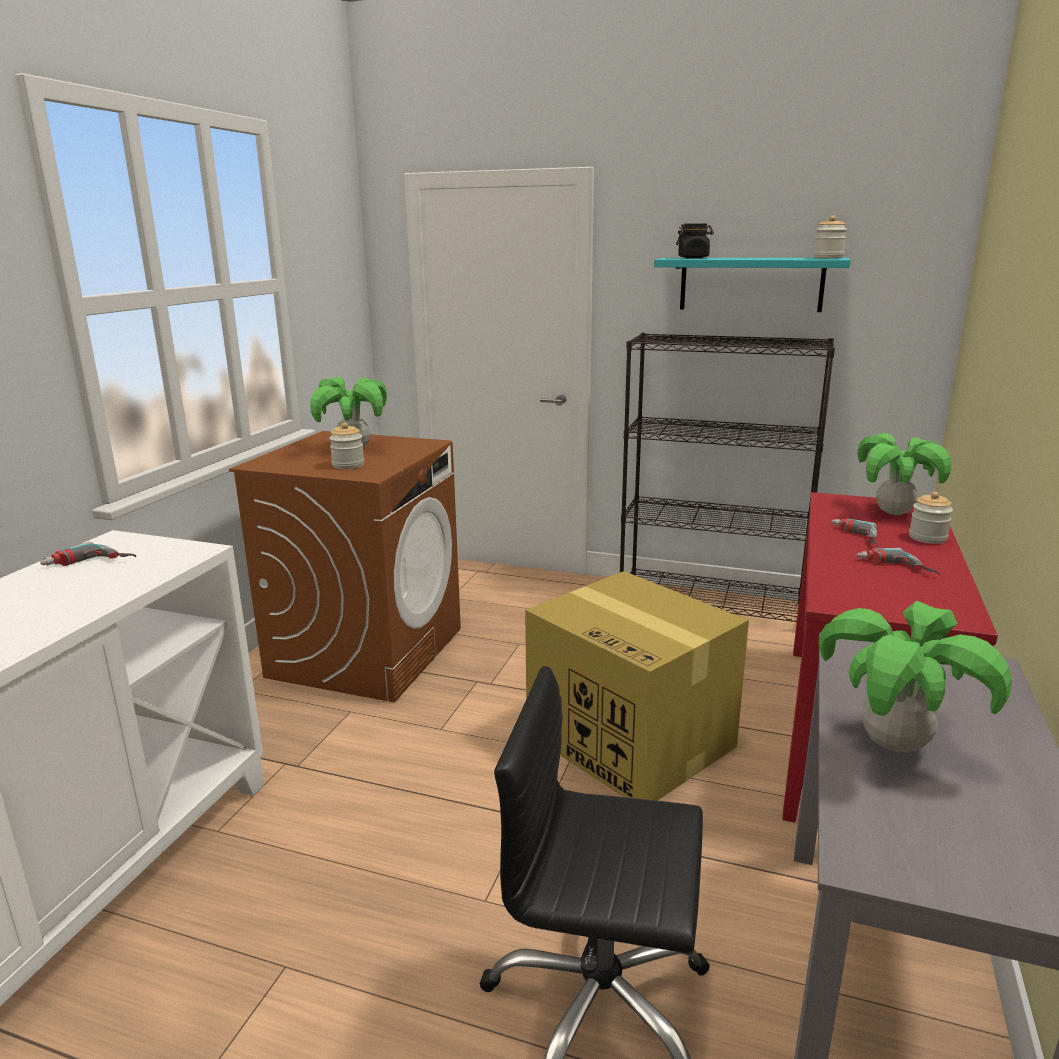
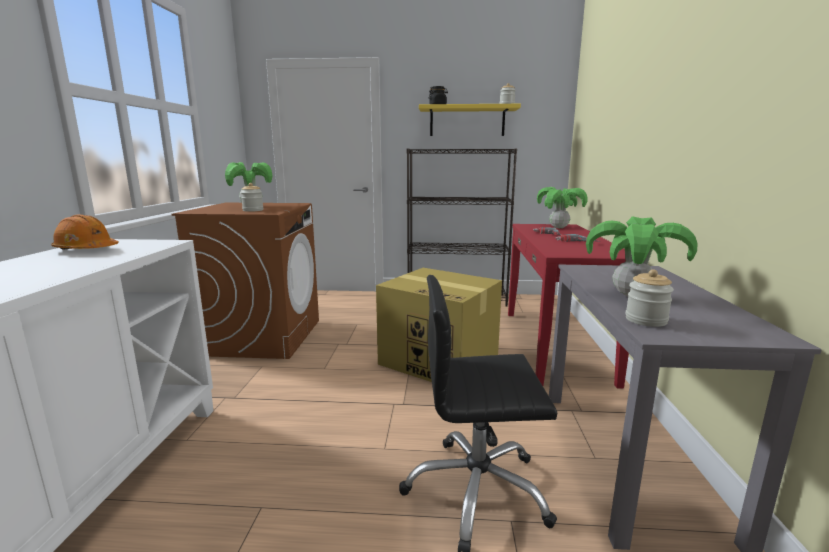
camera: 15 degrees left, 5 degrees down
(89, 565) = (86, 250): power drill -> orange hard hat
(751, 284) = (467, 121): turquoise shelf -> yellow shelf
(927, 538) = (581, 233): jar -> jar (646, 320)

